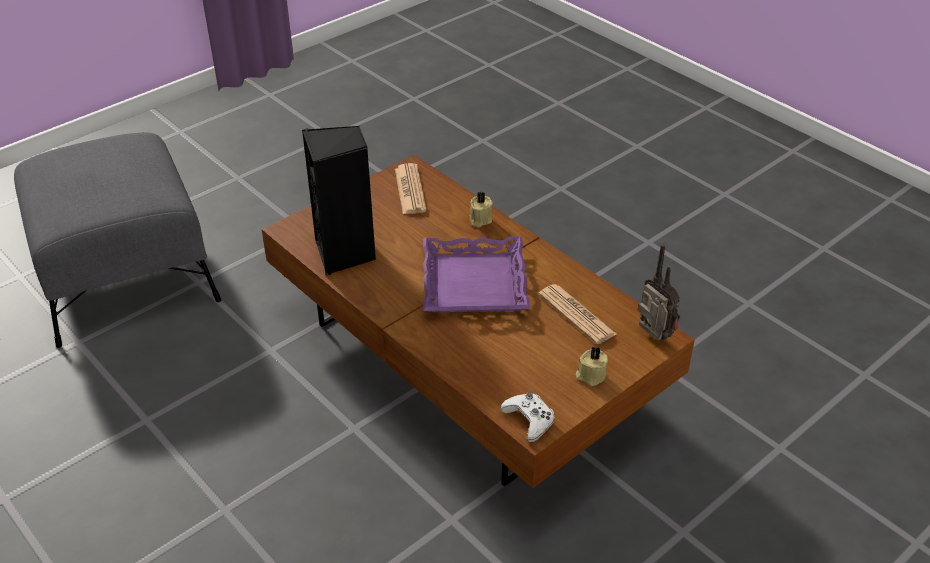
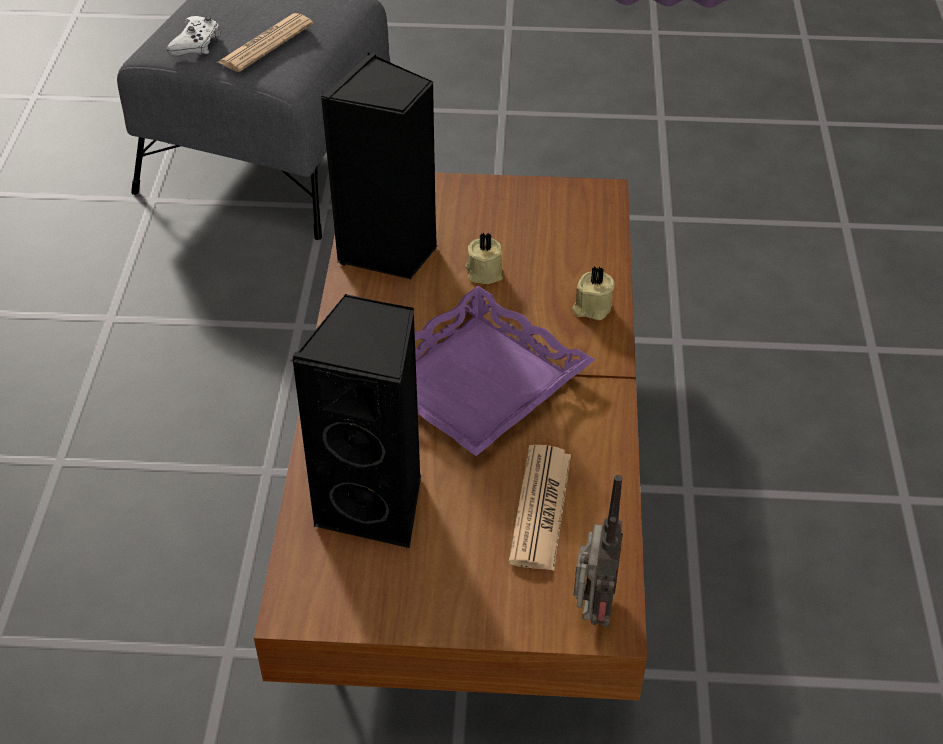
camera: 45 degrees right, 5 degrees up
(410, 190) = (562, 220): newspaper -> newspaper (266, 44)
(506, 363) = (376, 504): none -> black speaker
(529, 420) = (306, 591): white game controller -> white game controller (196, 43)
(590, 375) = (448, 596): beige candle -> beige candle (483, 272)

